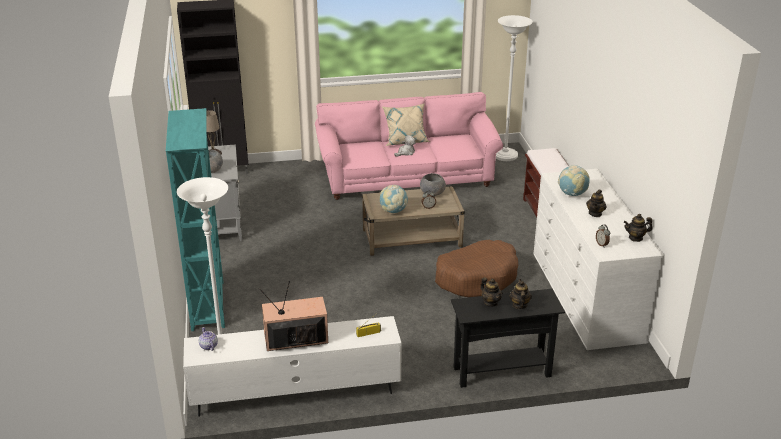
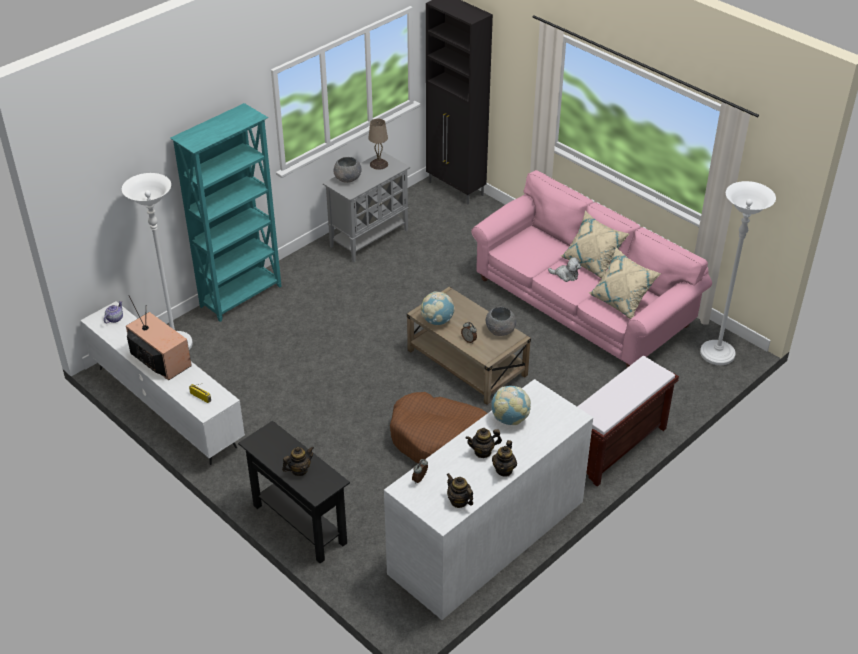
camera: 55 degrees right, 10 degrees up
(456, 145) = (621, 302): none -> beige pillow
(490, 302) = (287, 449): teapot -> teapot (504, 470)

